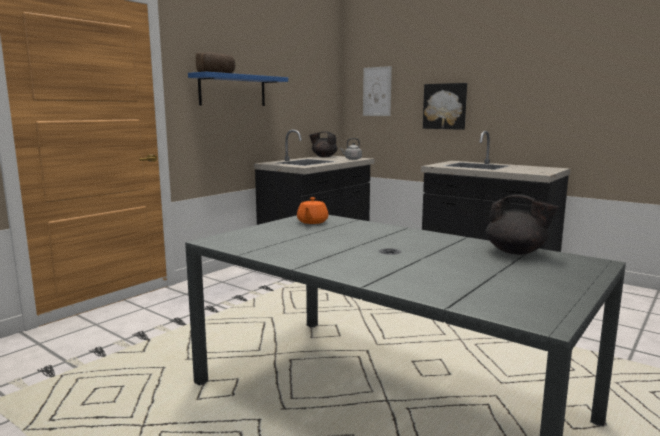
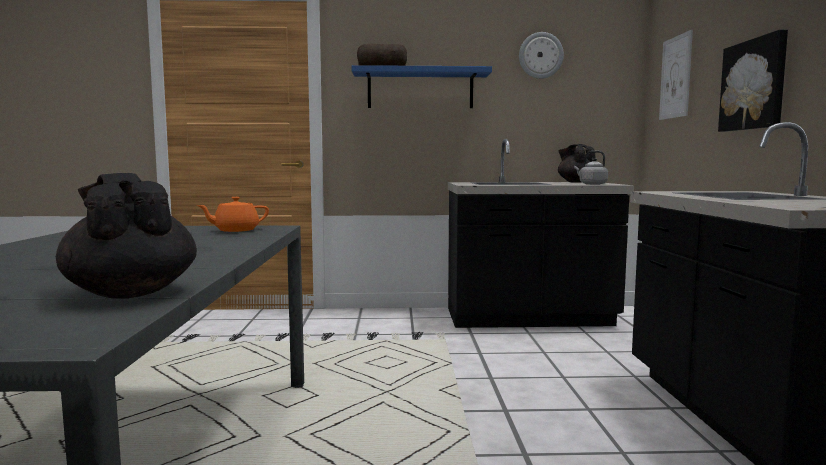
camera: 50 degrees right, 5 degrees down
(297, 68) = (540, 55): none -> wall clock
(516, 252) = (131, 293): black teapot -> black teapot turned 150 degrees clockwise

